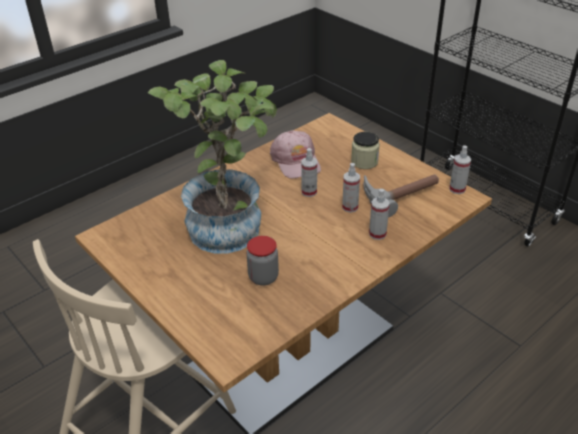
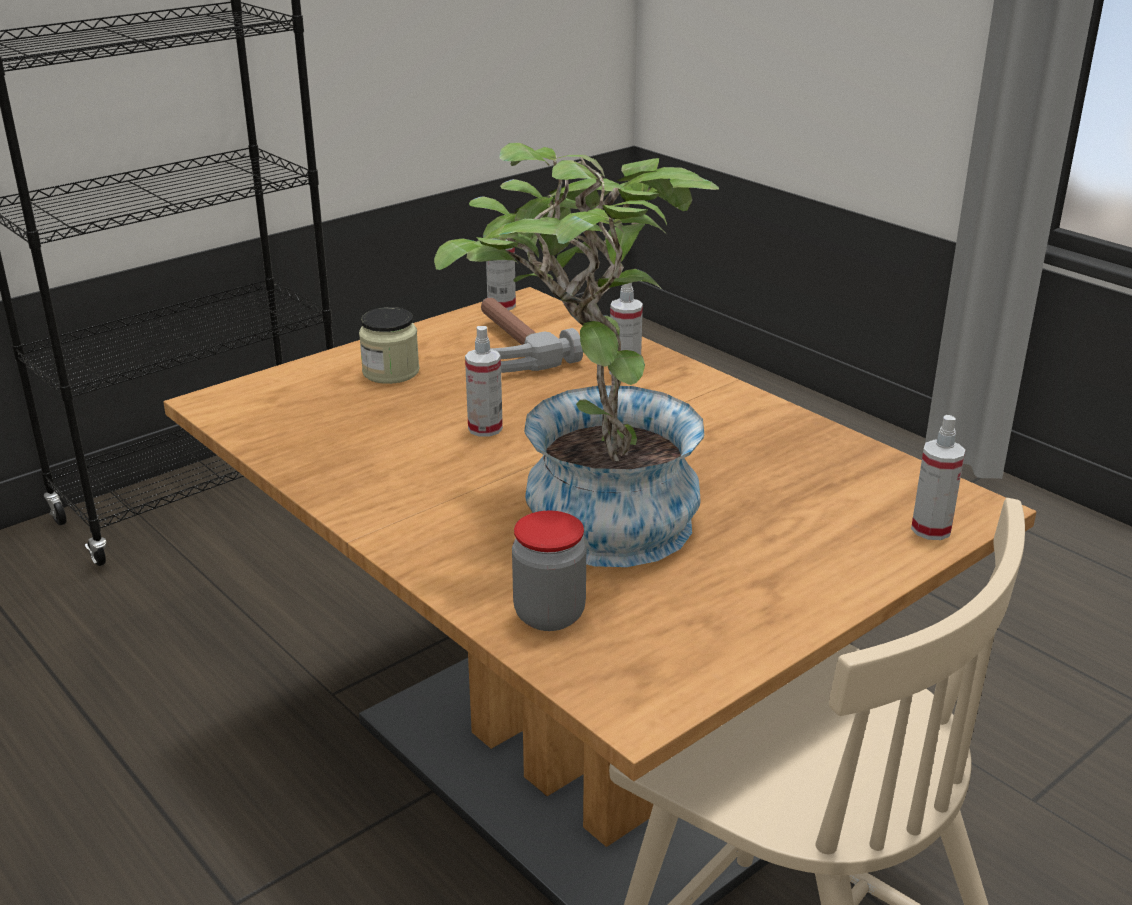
camera: 90 degrees left, 10 degrees down
(263, 277) = (758, 476): jar -> jar (549, 615)
(296, 161) = (362, 440): pink cap -> none
(350, 207) = (543, 391): spray bottle -> spray bottle (931, 529)

